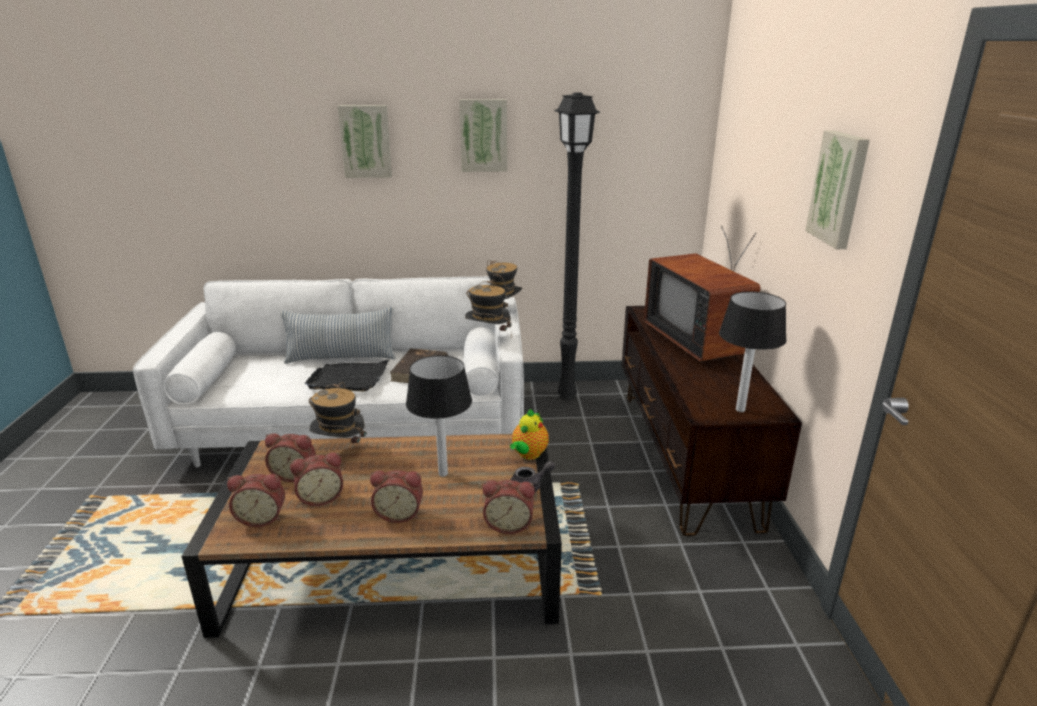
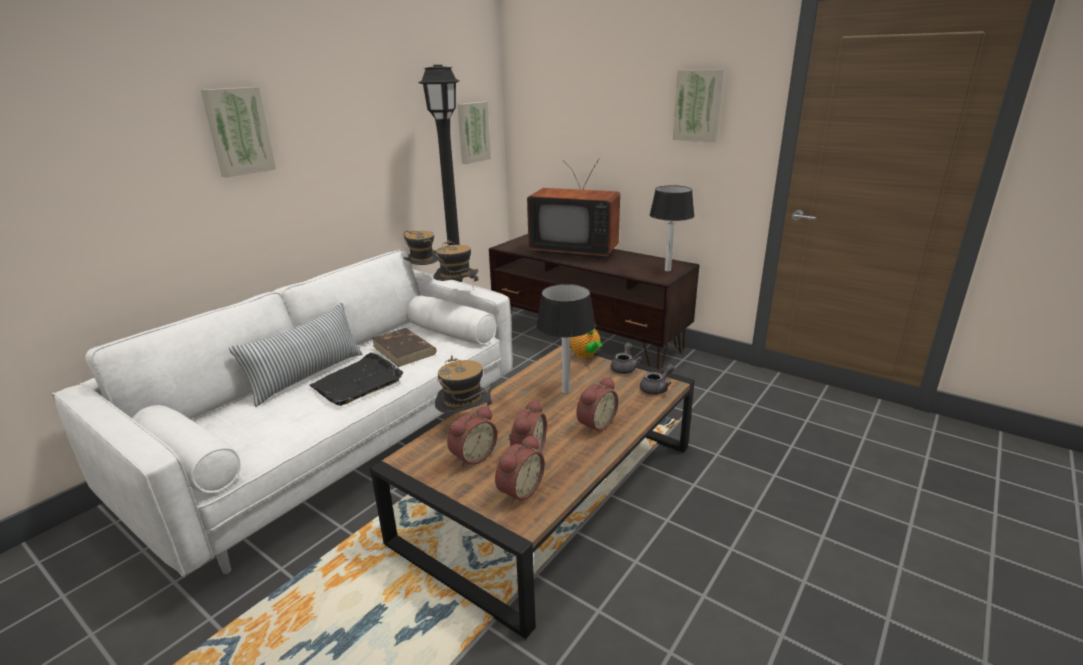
camera: 50 degrees left, 0 degrees up
(483, 135) = (351, 113): picture -> picture (472, 132)
(509, 524) = (656, 388): alarm clock -> grey teapot

